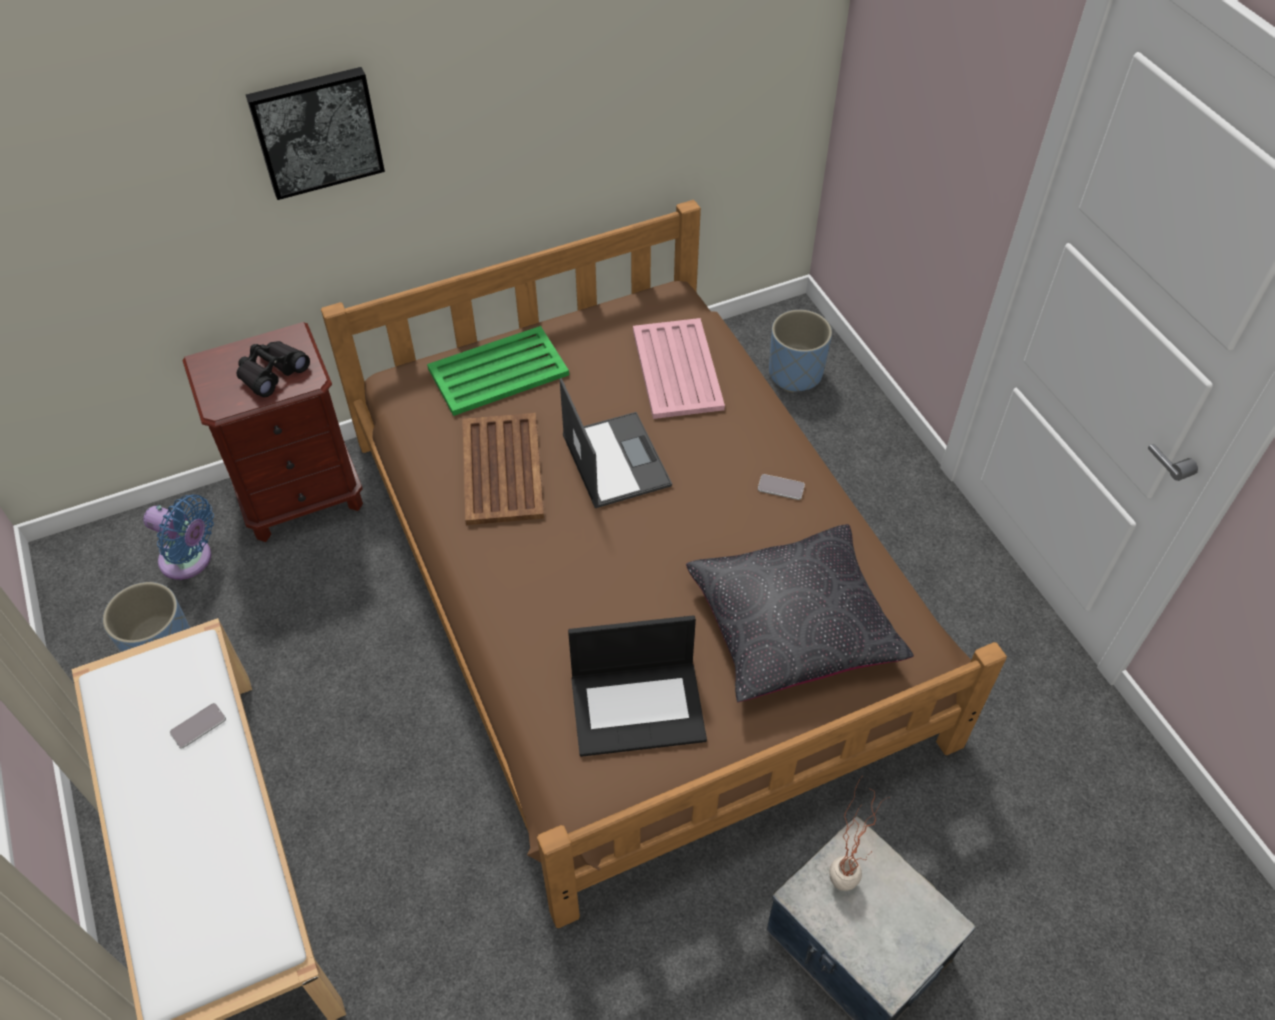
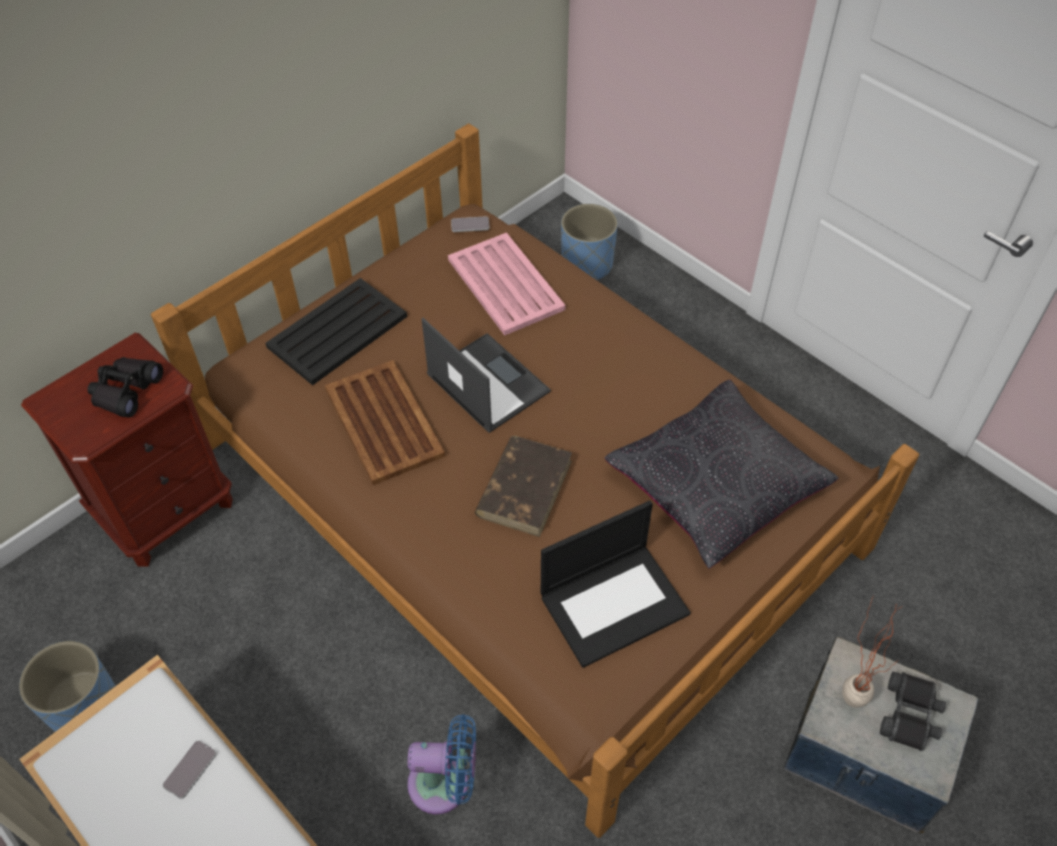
camera: 20 degrees left, 0 degrees up
(190, 560) = (75, 609): blue fan -> blue fan (445, 784)
(316, 131) = (120, 128): picture -> none
(497, 372) = (336, 332): green tray -> black tray
(604, 570) = (524, 487): none -> brown book
(781, 487) = (647, 365): phone -> phone (470, 225)
(894, 918) = (910, 715): none -> black binoculars

